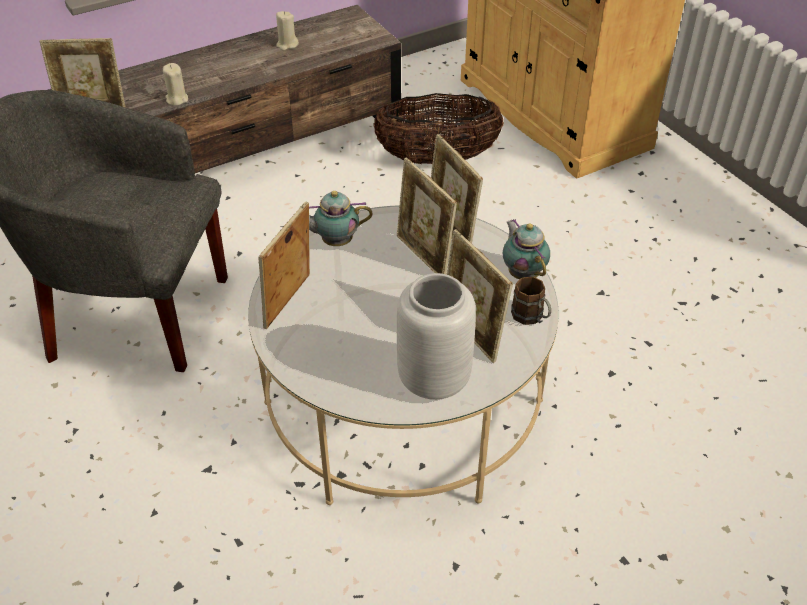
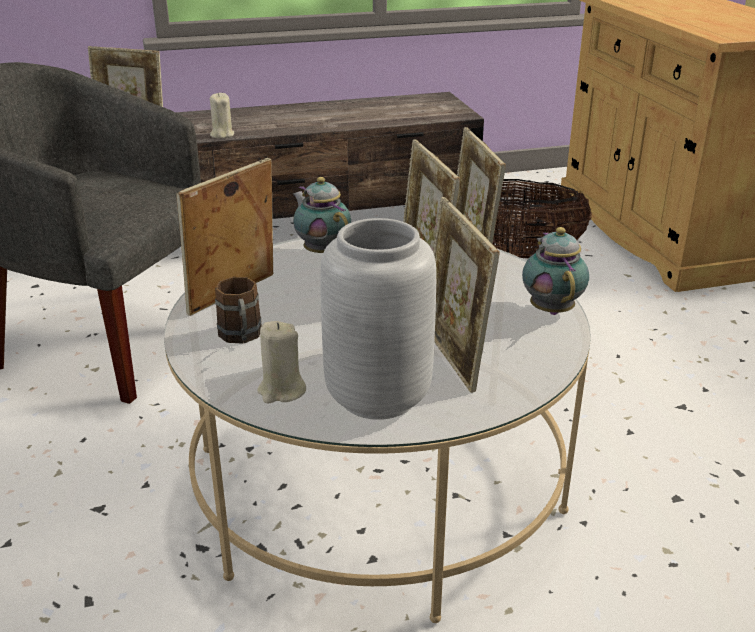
camera: 15 degrees right, 15 degrees down
(287, 45) = (360, 110): beige candle -> beige candle (281, 391)
(335, 241) = (322, 251): teapot -> teapot turned 45 degrees clockwise
(531, 318) = (546, 354): brown mug -> brown mug (242, 338)

